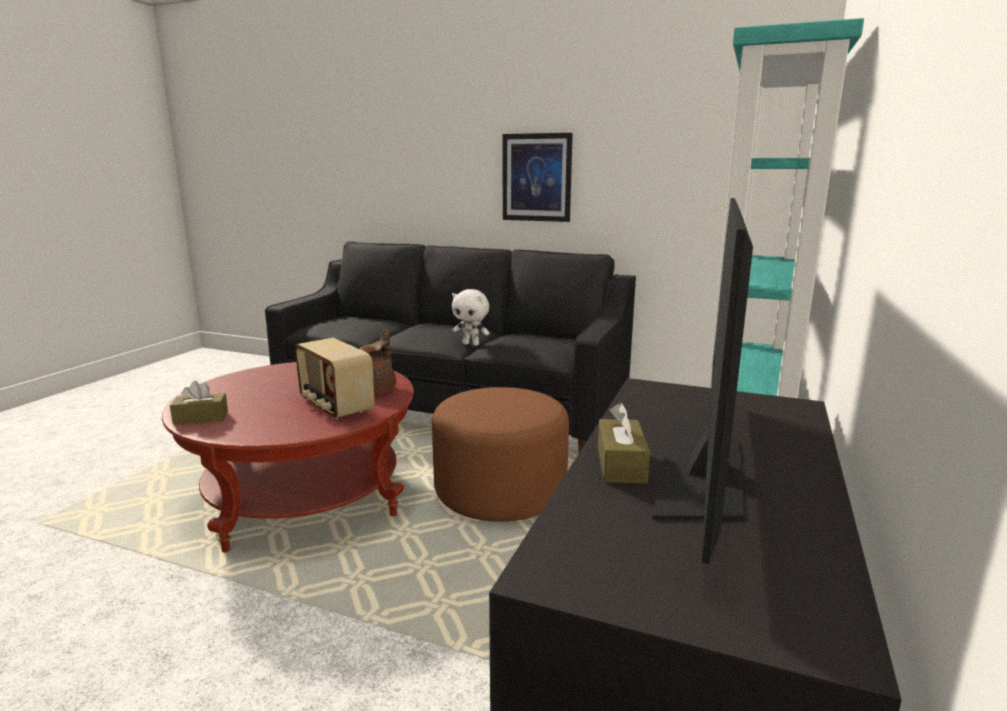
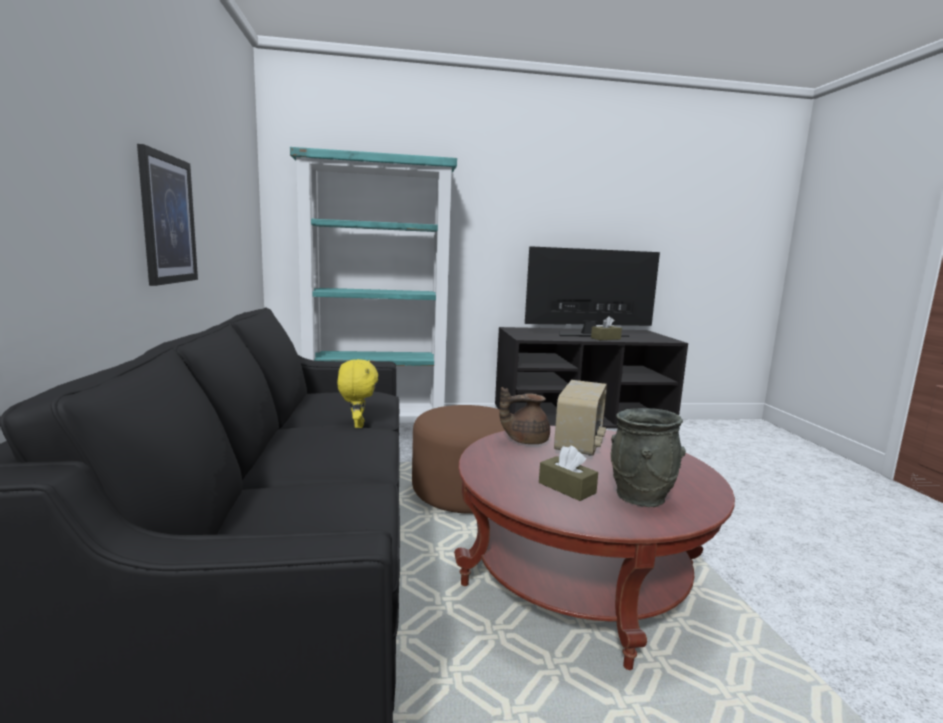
camera: 120 degrees left, 5 degrees down
(201, 418) = (695, 484): brown tissue box -> brown tissue box (566, 488)
(232, 394) = (641, 497): none -> grey vase
(471, 344) = (357, 426): white plush toy -> yellow plush toy

